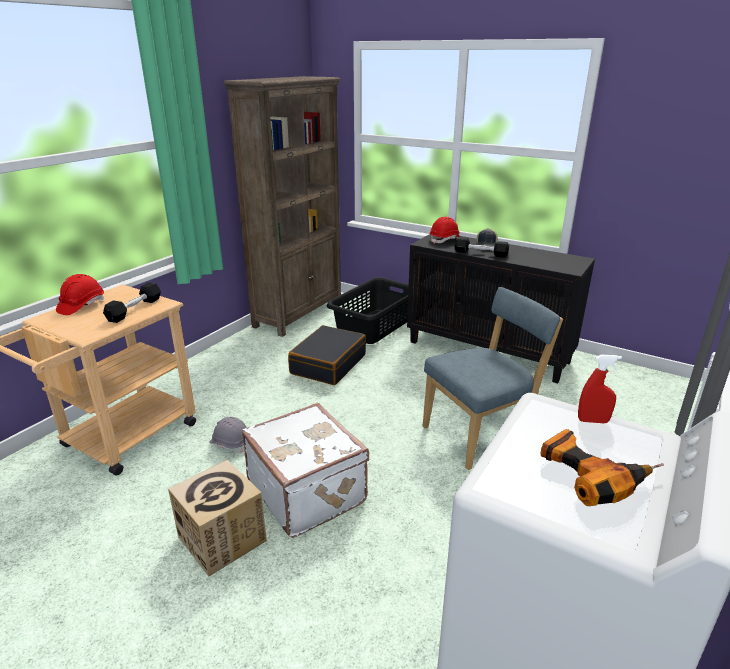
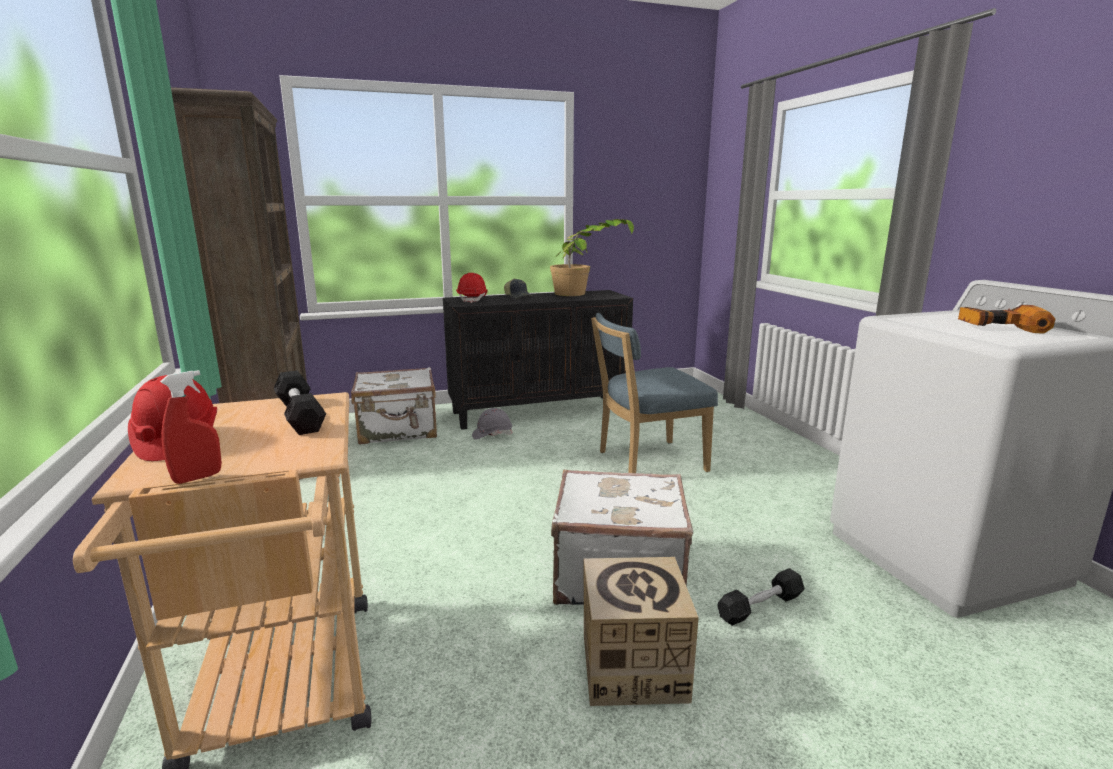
camera: 50 degrees left, 10 degrees down
(231, 443) = (455, 593): grey hard hat -> grey hard hat (492, 435)
(328, 364) = (414, 477): black suitcase -> none
(375, 326) = (398, 431): black laundry basket -> white suitcase
(480, 253) = (530, 300): black dumbbell -> black dumbbell (760, 607)
(481, 435) = (646, 462): blue chair -> blue chair turned 120 degrees counterclockwise
(550, 259) = (586, 294): none -> potted plant
(593, 421) = (924, 315): red spray bottle -> red spray bottle (198, 478)

